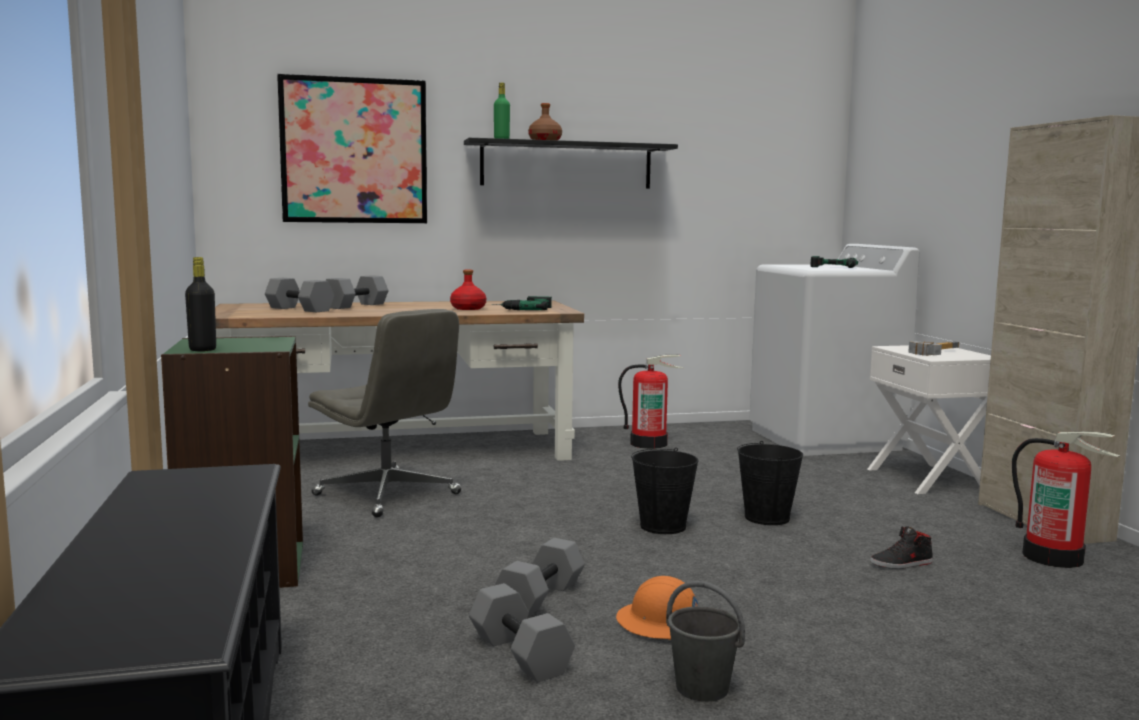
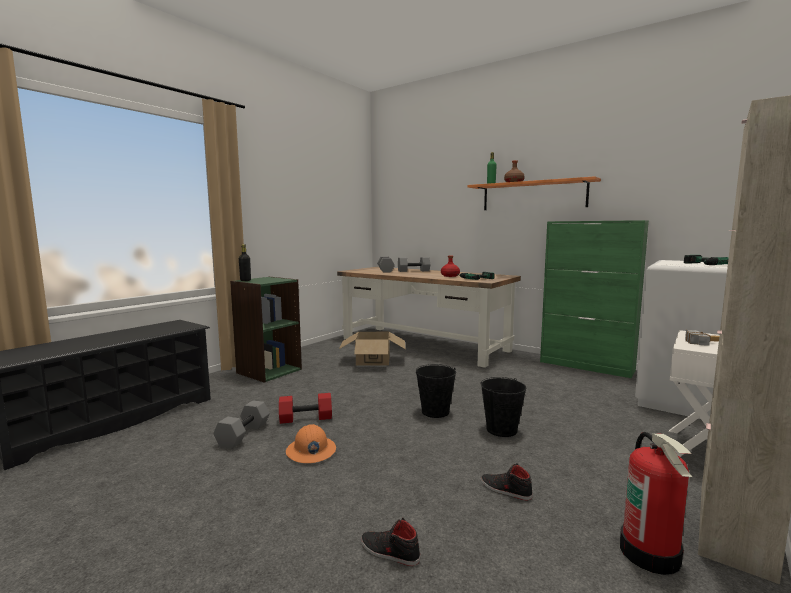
camera: 50 degrees right, 0 degrees up
(354, 151) = (428, 196): picture -> none
(388, 495) = (372, 360): grey office chair -> cardboard box
(539, 597) = (306, 418): grey dumbbell -> red dumbbell
(566, 165) = (533, 195): black shelf -> orange shelf
(649, 443) = (551, 371): fire extinguisher -> none
(667, 429) = (586, 366): none -> green cabinet
(701, 688) = (246, 482): grey bucket -> none
(966, 649) = (389, 552): none -> black shoe

